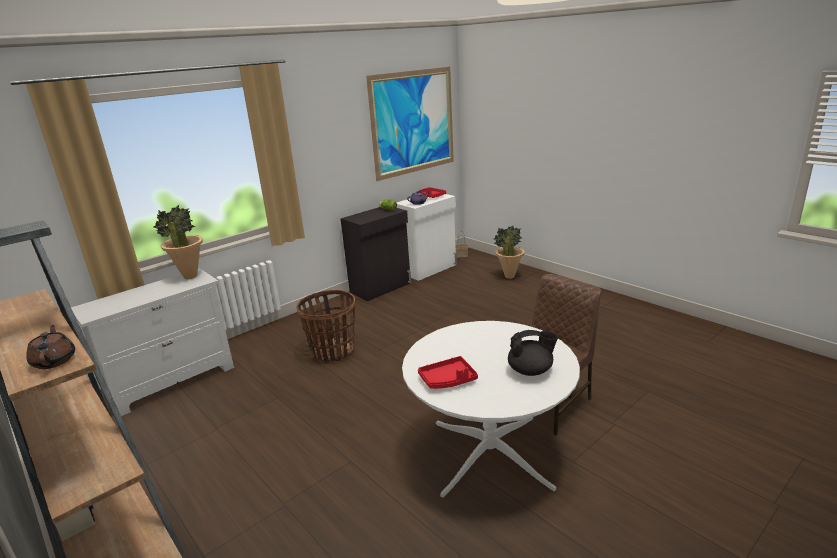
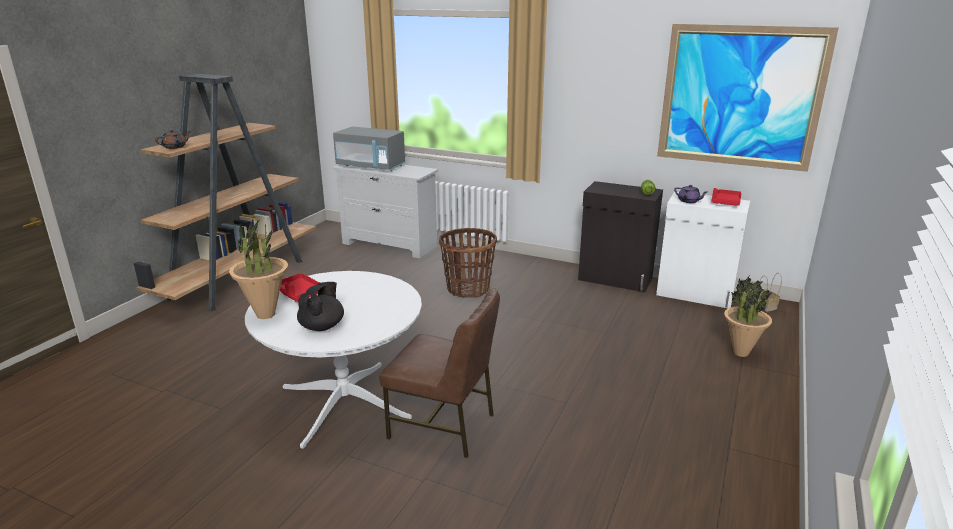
camera: 65 degrees right, 0 degrees up
(126, 300) = (371, 166): none -> grey microwave
(190, 276) = (420, 170): potted plant -> potted plant (265, 314)
(531, 371) = (322, 326): black teapot -> black teapot turned 135 degrees counterclockwise

